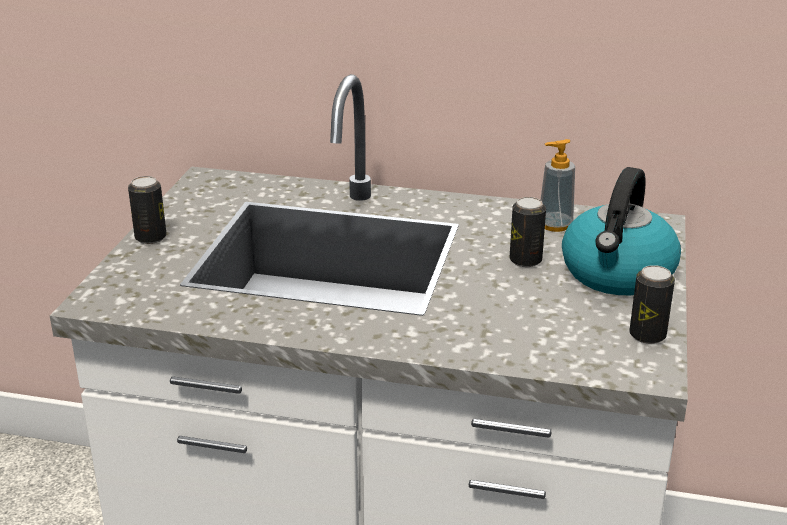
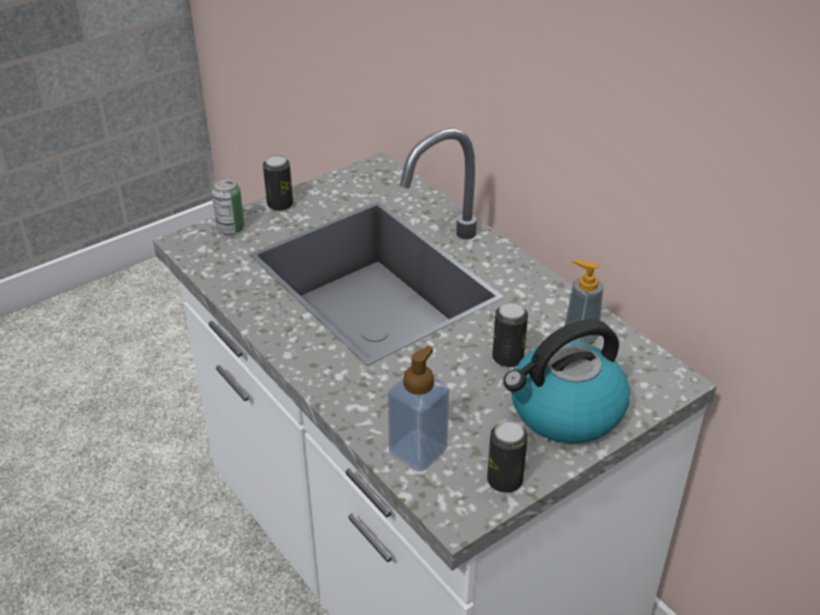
camera: 40 degrees right, 10 degrees up
(127, 273) = (231, 228): none -> can
(557, 349) = (418, 451): none -> soap dispenser

